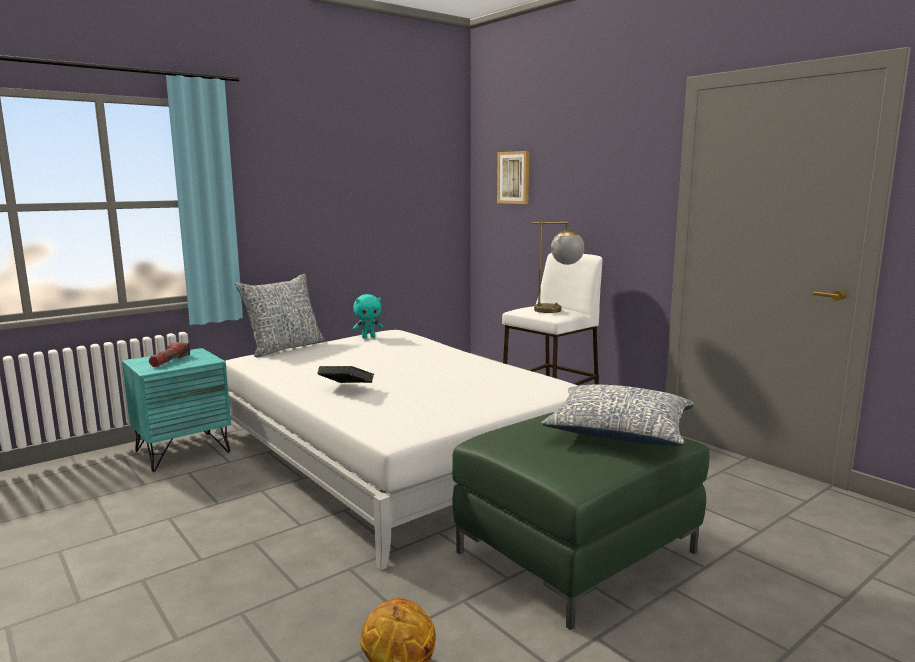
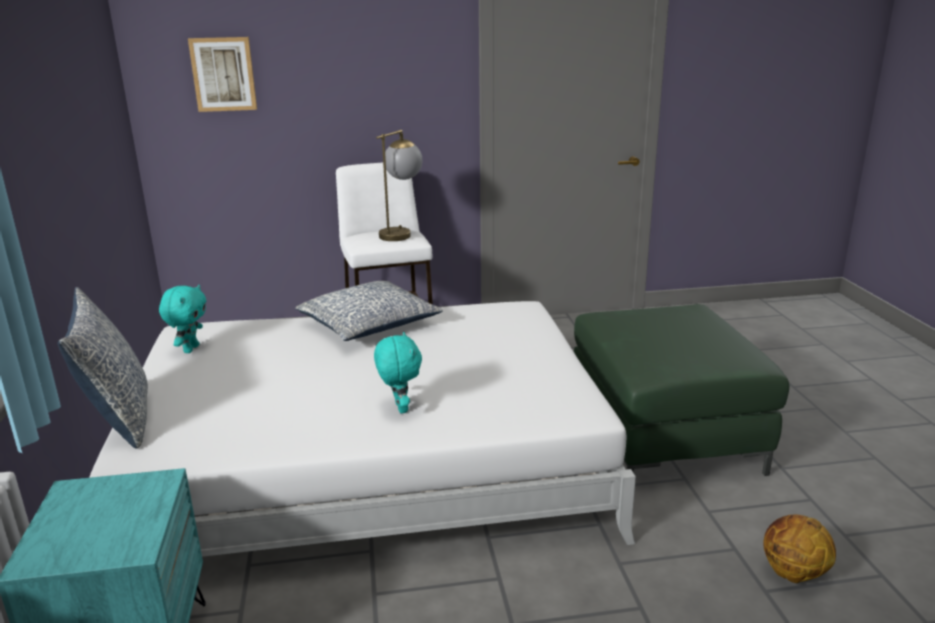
camera: 60 degrees left, 10 degrees up
(170, 361) = (102, 522): flashlight -> none
(346, 389) = (399, 408): book -> turquoise plush toy
(618, 433) = (678, 320): pillow -> pillow (369, 326)

